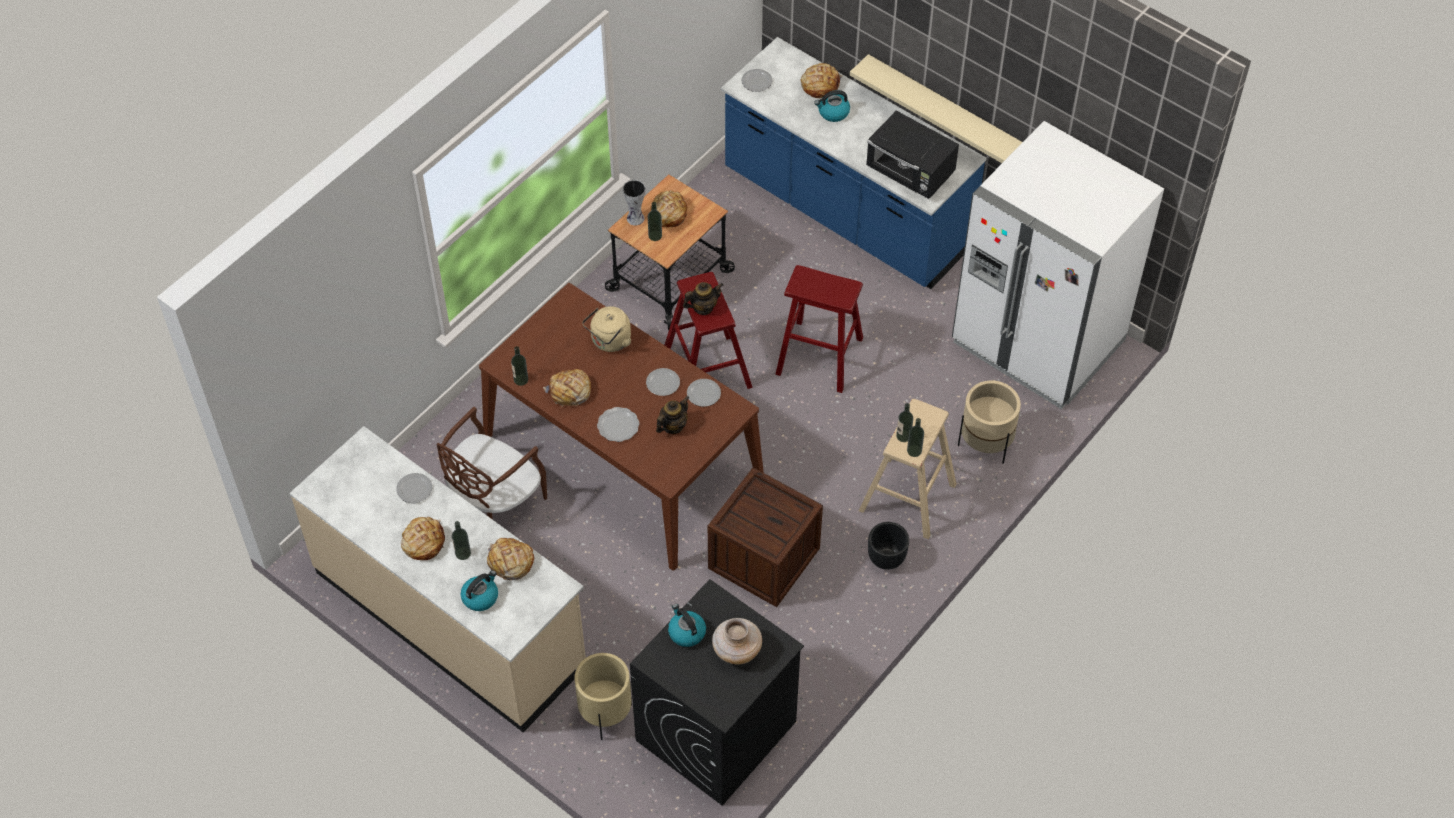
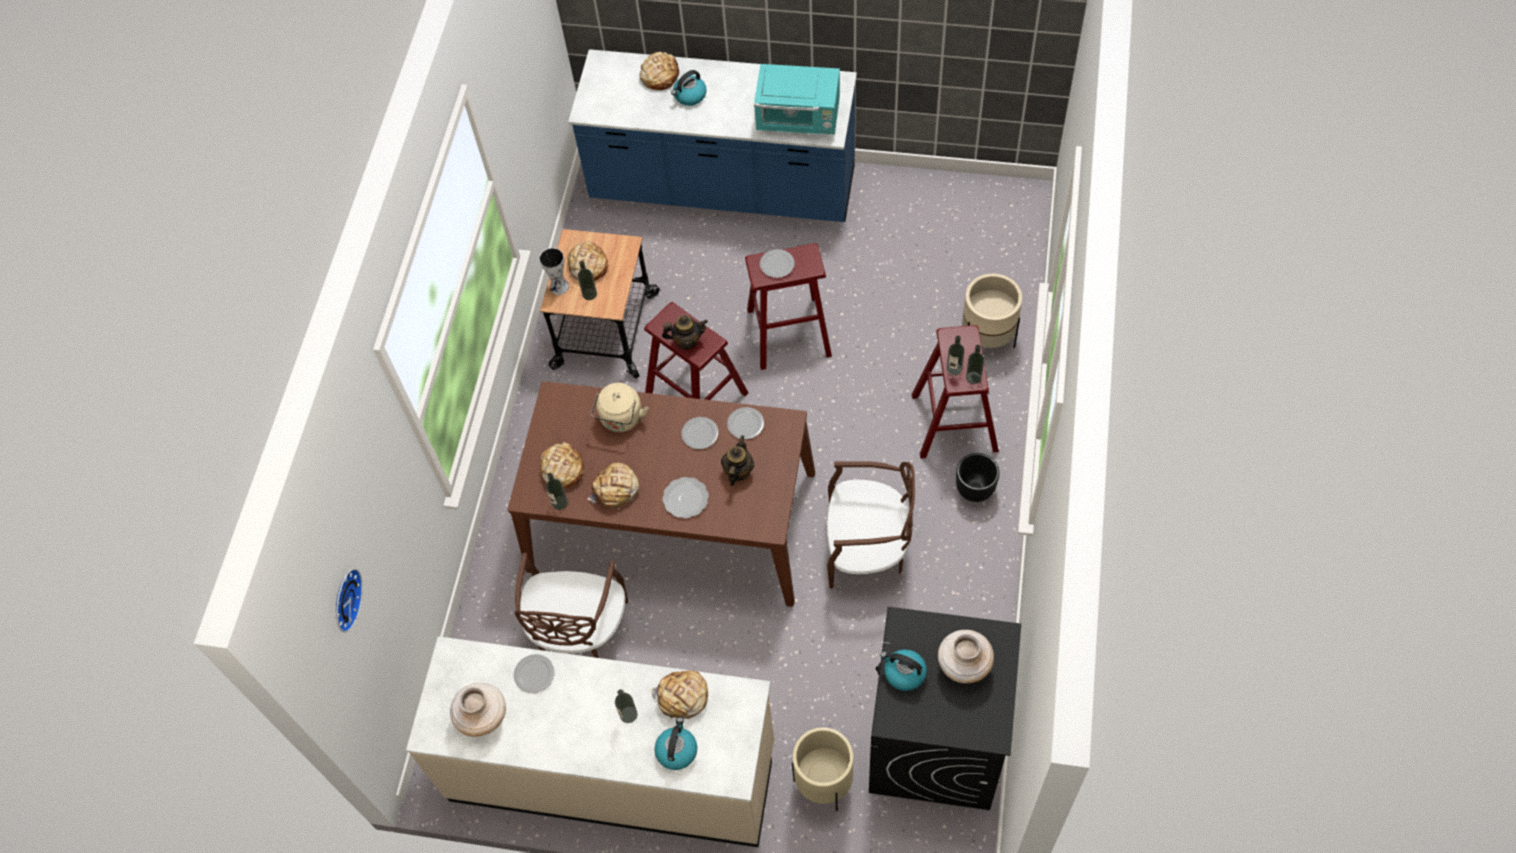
camera: 25 degrees left, 5 degrees up
(296, 346) = (344, 599): none -> wall clock
(358, 499) = (483, 716): none -> beige vase
(423, 542) = (580, 725): bread -> bread (562, 469)
(703, 307) = (687, 340): teapot -> teapot turned 45 degrees clockwise
(757, 82) = (598, 100): plate -> plate (777, 265)
(763, 558) = (867, 549): crate -> brown chair
(907, 497) = (954, 423): beige stool -> red stool
(910, 173) = (799, 119): black microwave -> turquoise microwave
(946, 111) = (799, 45): beige shelf -> none
(1037, 342) = (969, 223): white fridge -> none

